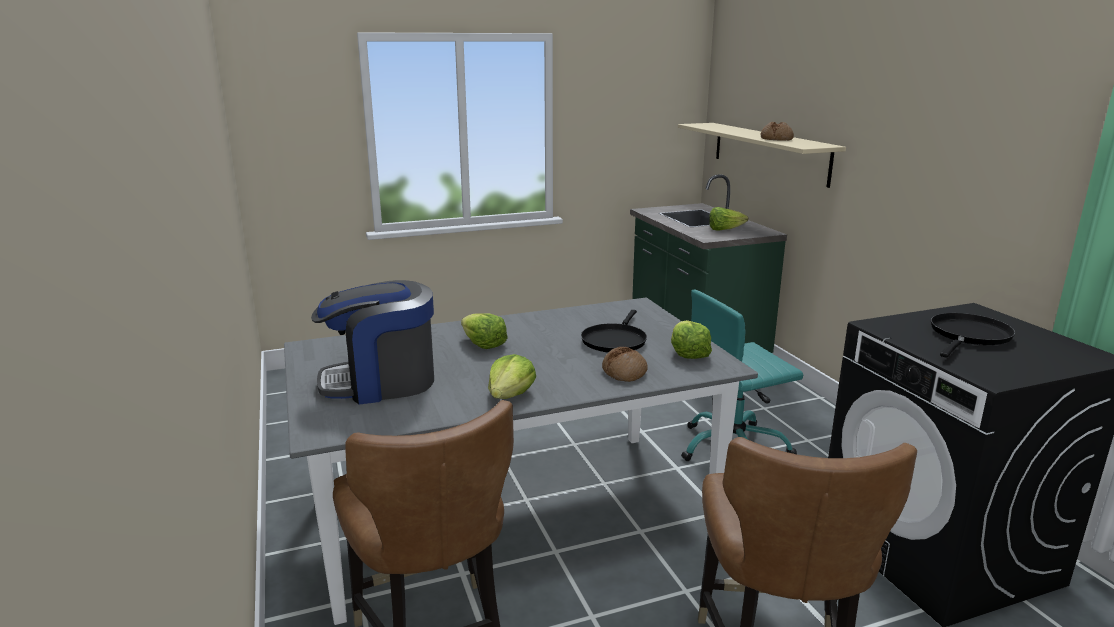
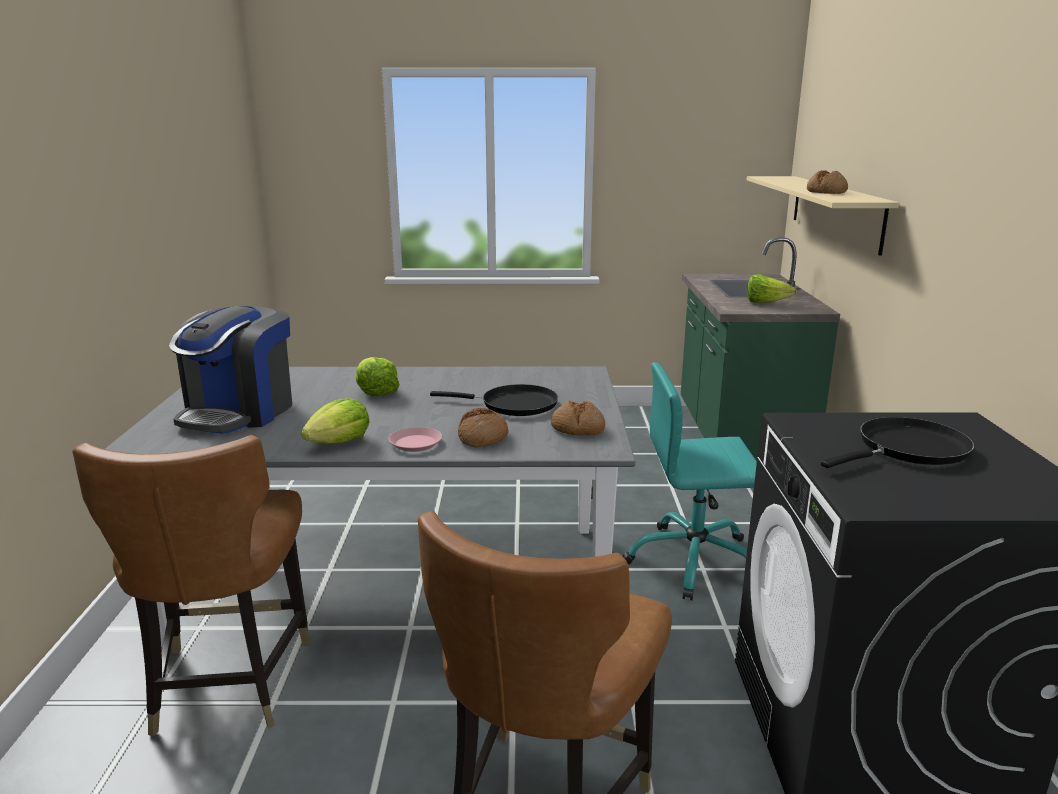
camera: 20 degrees right, 0 degrees up
(381, 382) = (239, 412): coffee machine -> coffee machine turned 75 degrees counterclockwise
(576, 386) = (415, 443): none -> pink plate
(615, 340) = (513, 405): black frying pan -> black frying pan turned 120 degrees counterclockwise
(688, 353) = (577, 429): lettuce -> bread

